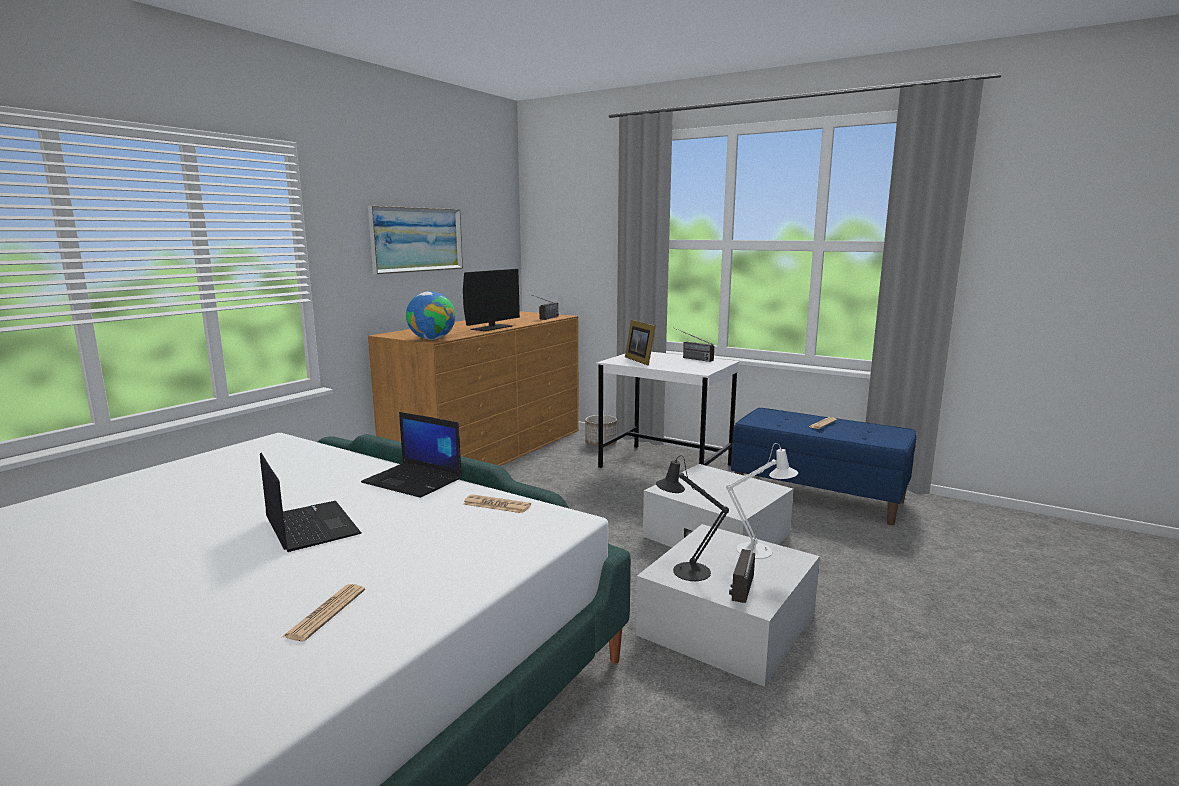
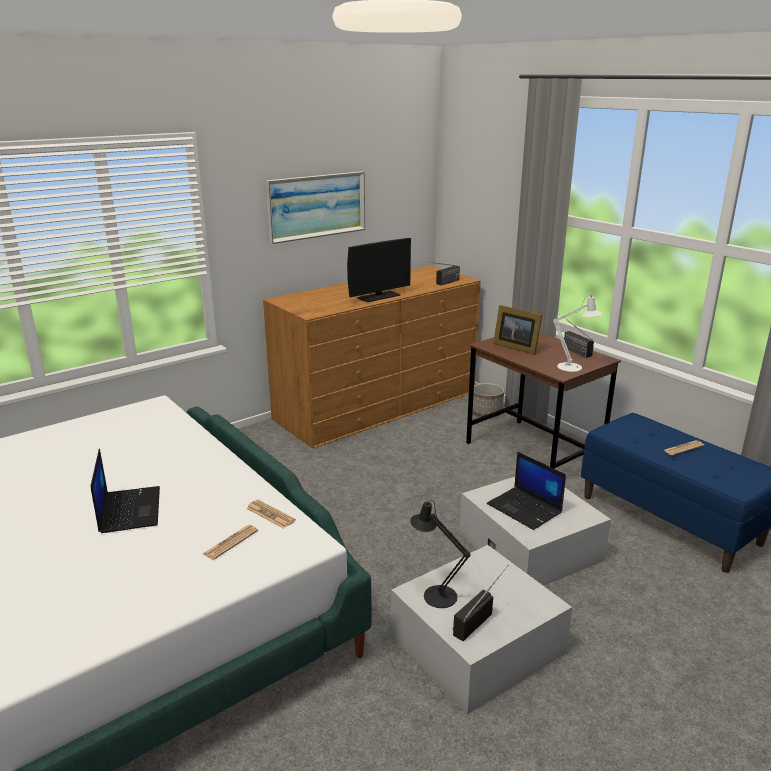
camera: 20 degrees right, 10 degrees up
(325, 613) = (94, 598): newspaper -> newspaper (230, 542)
(414, 481) = (227, 473): laptop -> laptop (525, 508)
(432, 339) = (310, 312): globe -> none
(641, 360) = (515, 347): picture frame -> picture frame turned 45 degrees counterclockwise
(666, 466) = (534, 452): white desk -> brown desk
(760, 551) = (518, 588): white table lamp -> white table lamp (573, 368)

